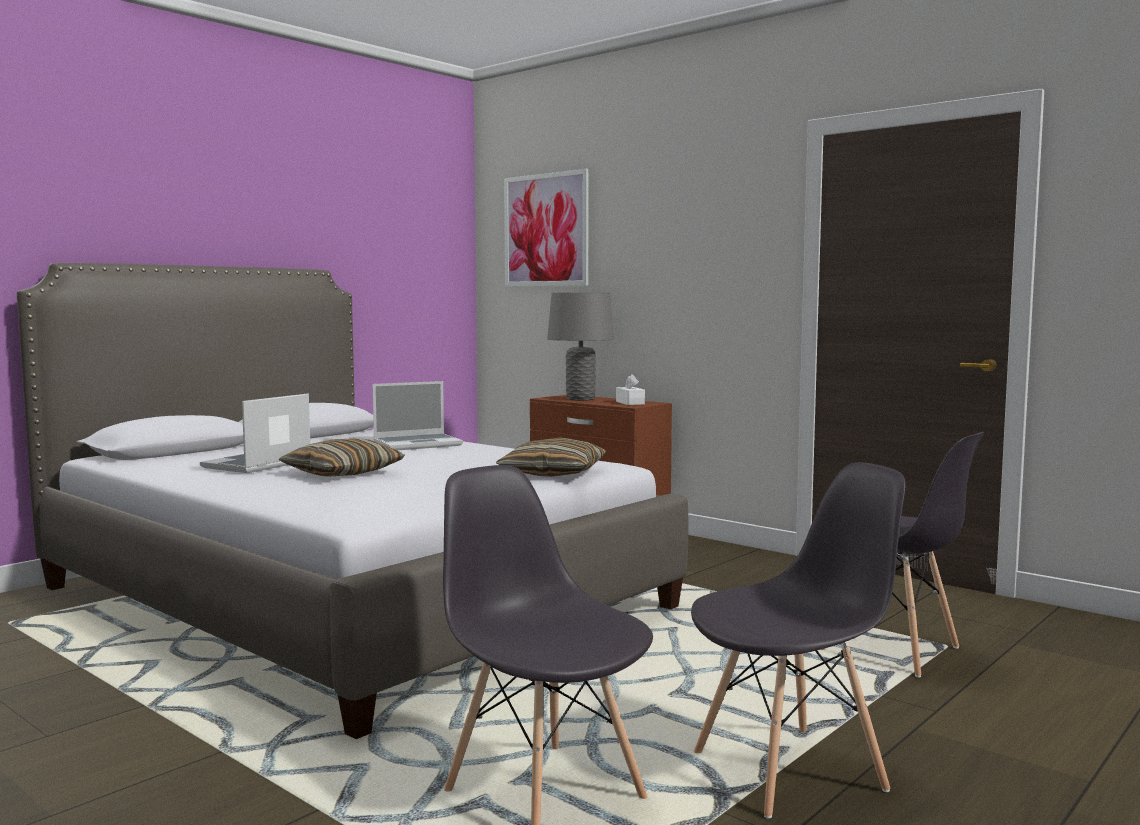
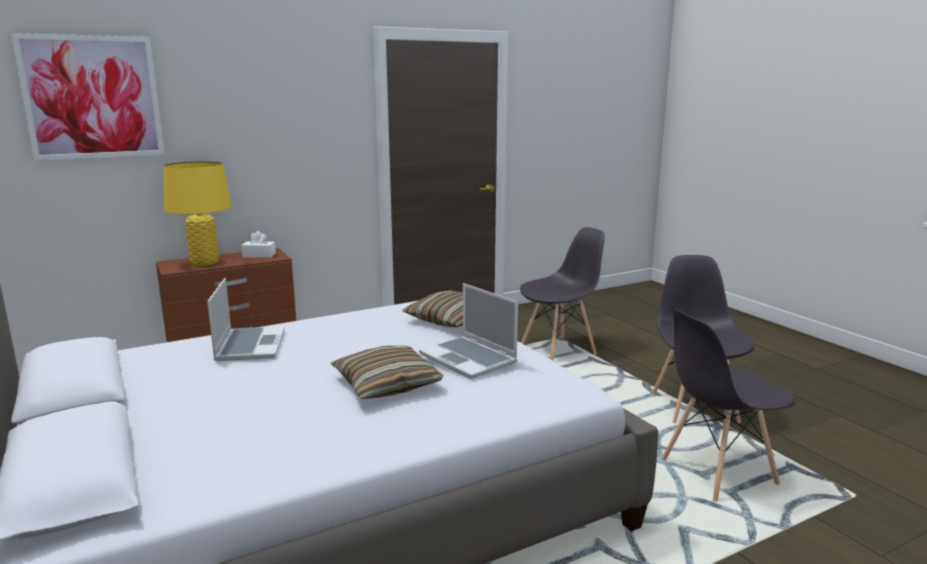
camera: 70 degrees left, 10 degrees up
(257, 464) = (288, 421): laptop -> laptop (469, 359)
(580, 399) = (205, 263): grey table lamp -> yellow table lamp

